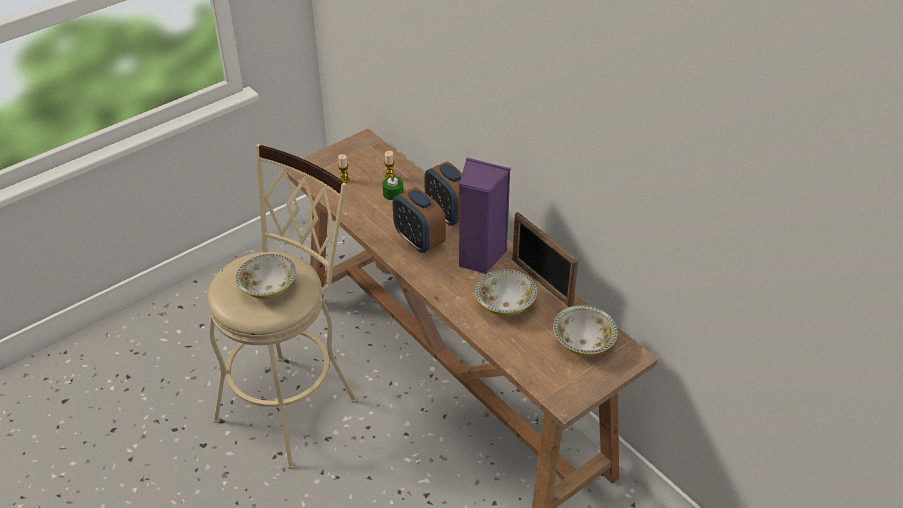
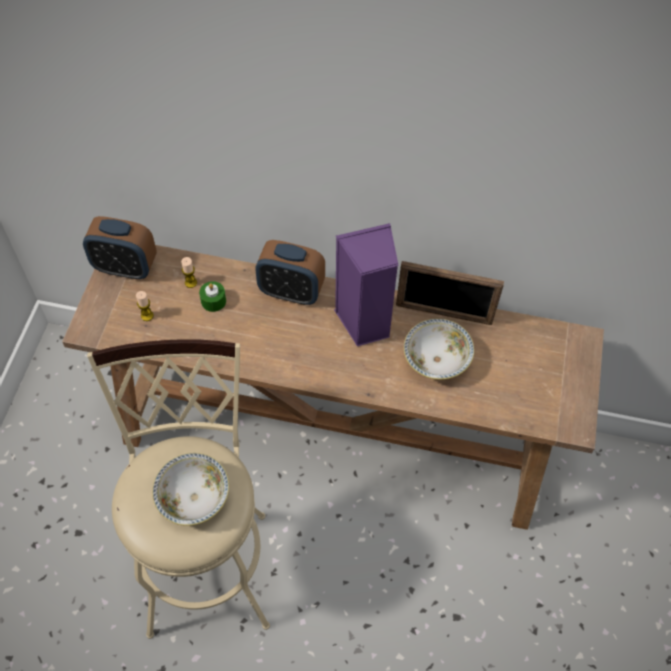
camera: 40 degrees left, 15 degrees up
(419, 241) = (292, 340): alarm clock -> alarm clock (125, 267)
(583, 343) = (535, 354): bowl -> none

